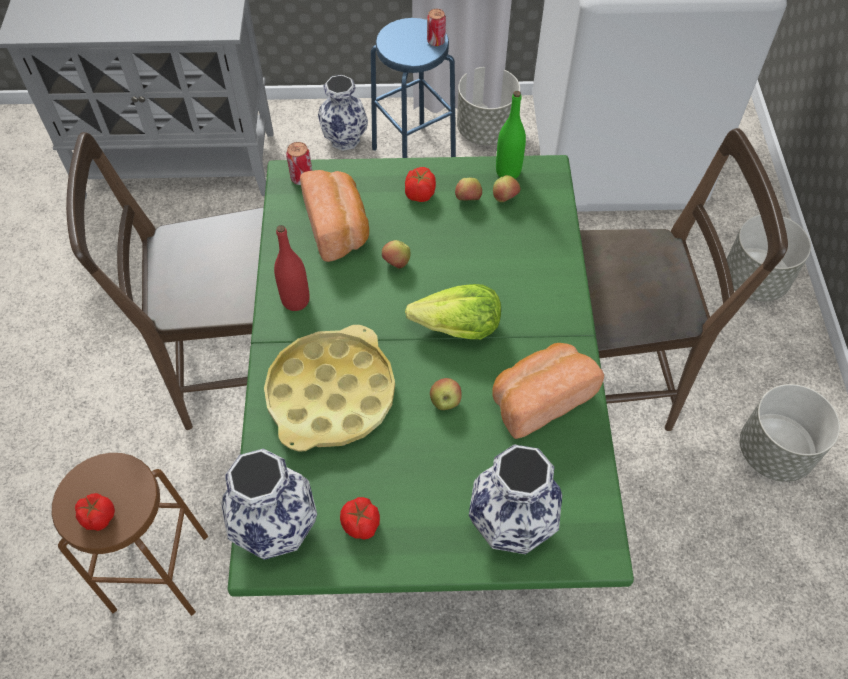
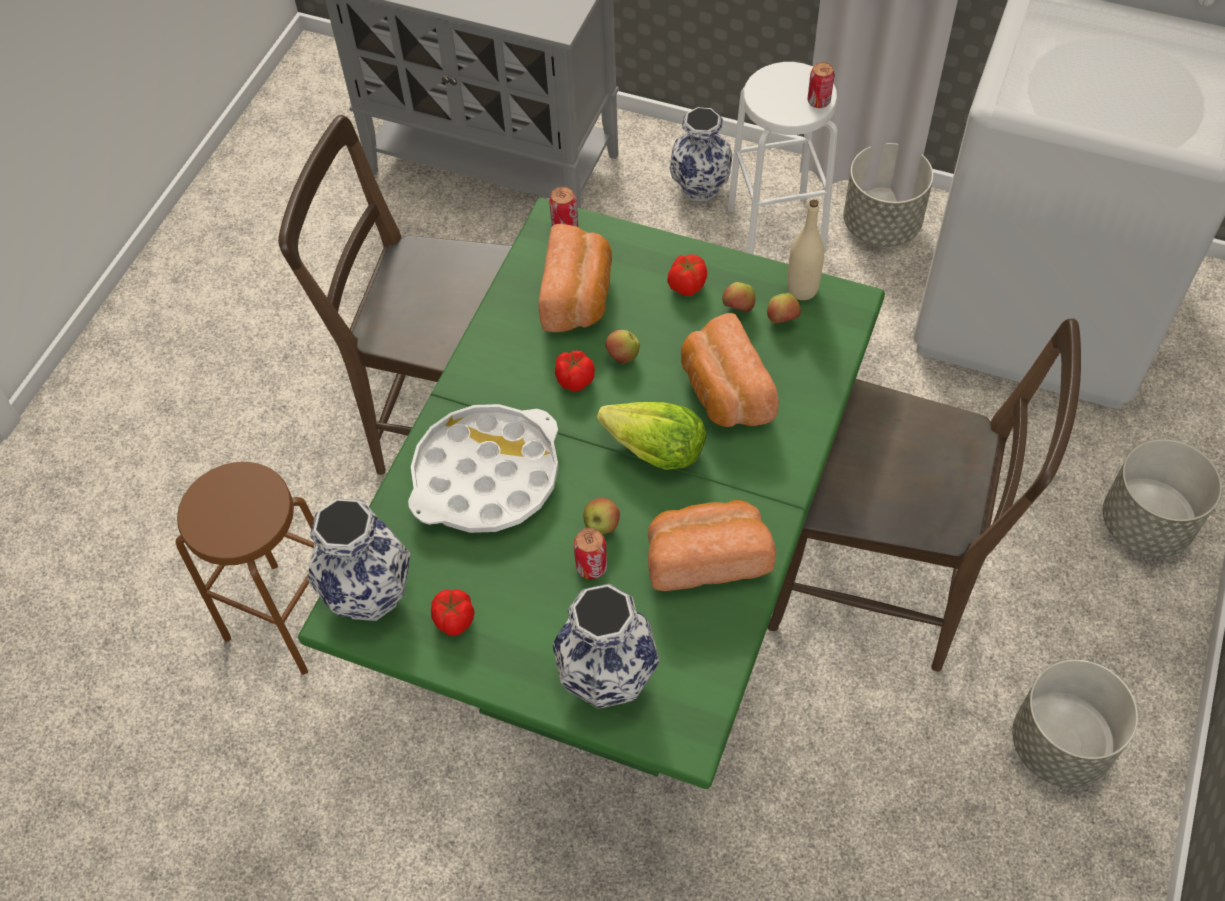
camera: 25 degrees right, 0 degrees up
(98, 517) = (220, 524): tomato -> tomato (574, 379)
(295, 300) = (496, 363): red bottle -> none
(331, 394) = (486, 476): yellow tray -> white tray
(414, 154) = (776, 230): blue stool -> white stool
(453, 439) = (591, 567): none -> can
(488, 266) = (723, 392): none -> bread
(508, 171) = (802, 289): green bottle -> beige bottle

